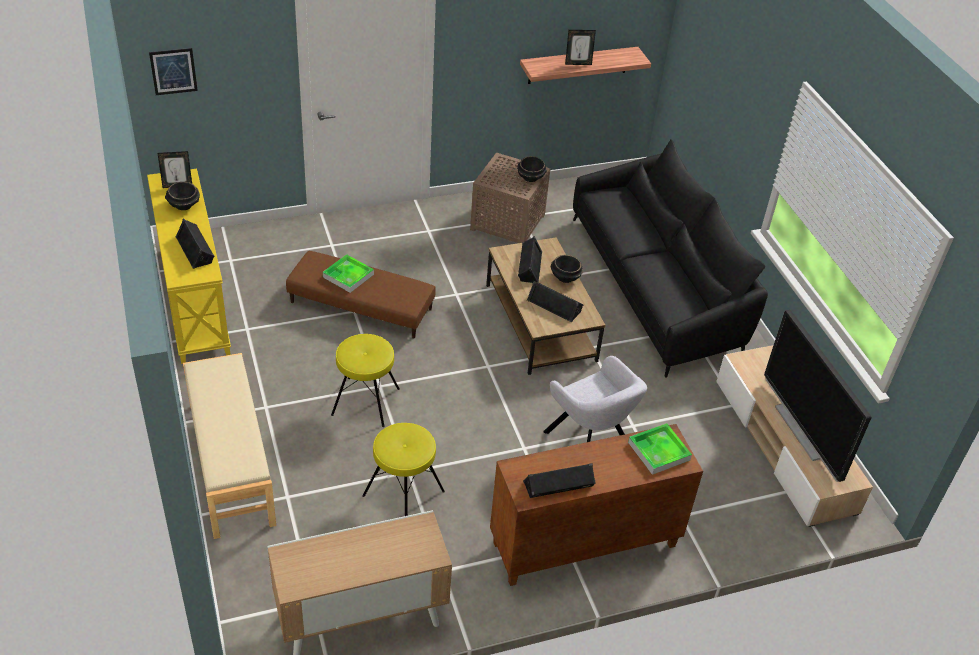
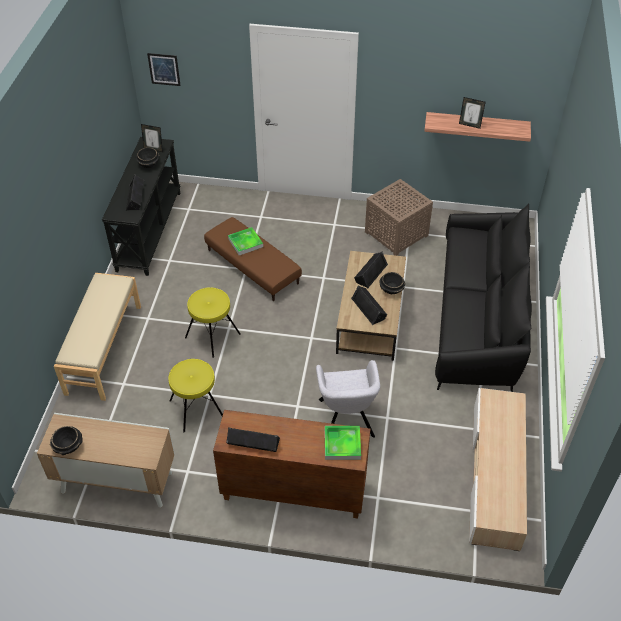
camera: 30 degrees right, 5 degrees up
(193, 300) = (148, 230): yellow console table -> black console table
(531, 177) = (413, 205): black bowl -> black bowl (68, 446)
(803, 431) = (500, 469): television -> none

